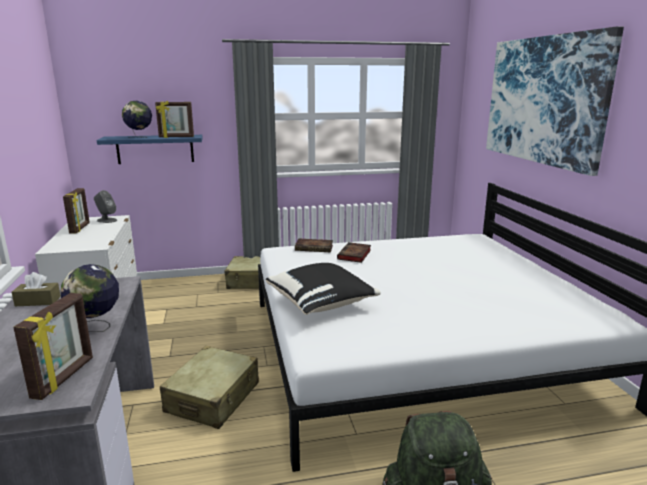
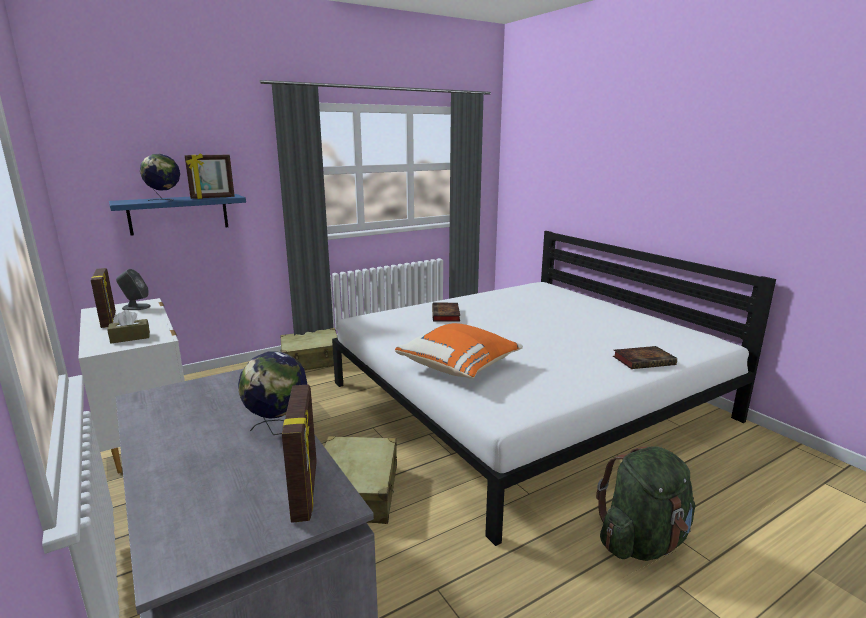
camera: 20 degrees left, 0 degrees up
(38, 301) = (160, 413): brown tissue box -> brown tissue box (130, 337)
(315, 248) = (398, 312): book -> book (644, 360)
(322, 304) = (460, 367): black pillow -> orange pillow
(543, 100) = (604, 148): picture -> none

